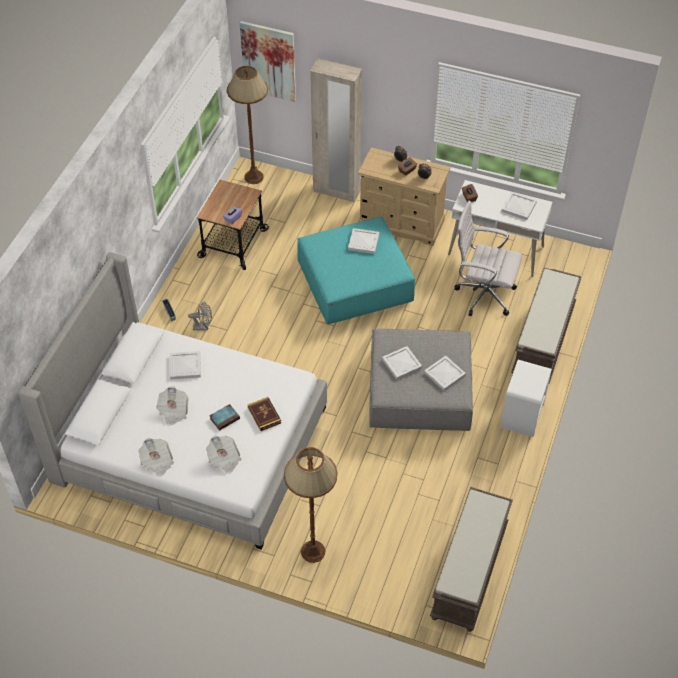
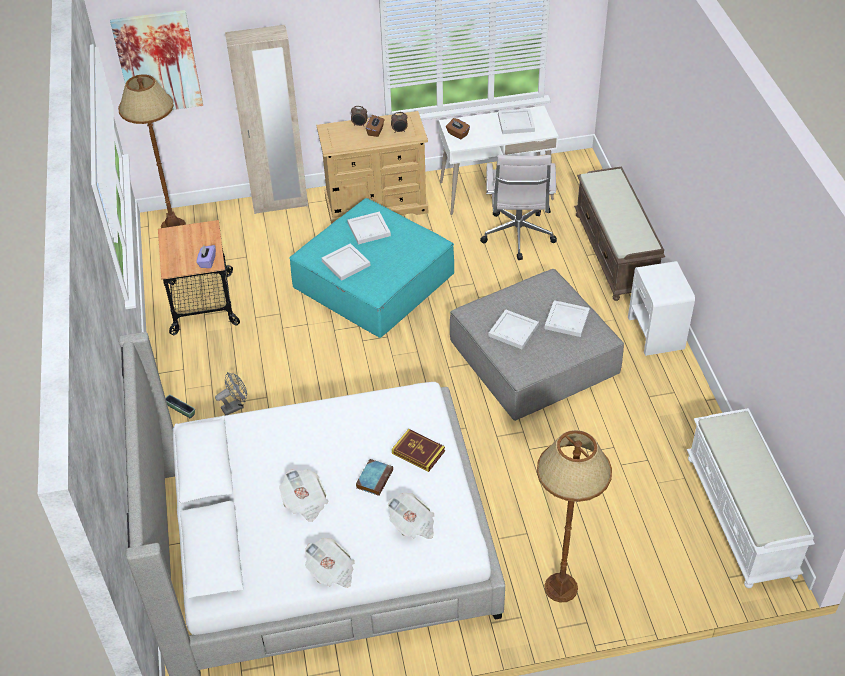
camera: 30 degrees left, 5 degrees down
(184, 366) = (277, 445): white tray -> white tray (345, 264)
(470, 572) = (741, 516): brown bench -> white bench
(482, 295) = (518, 237): white office chair -> white office chair turned 75 degrees counterclockwise

